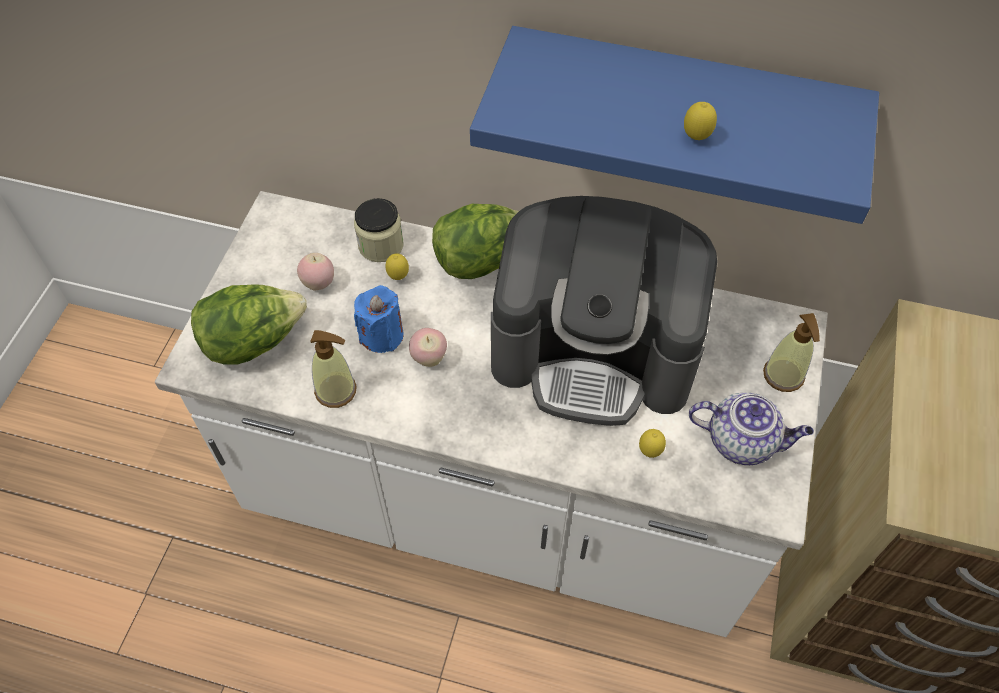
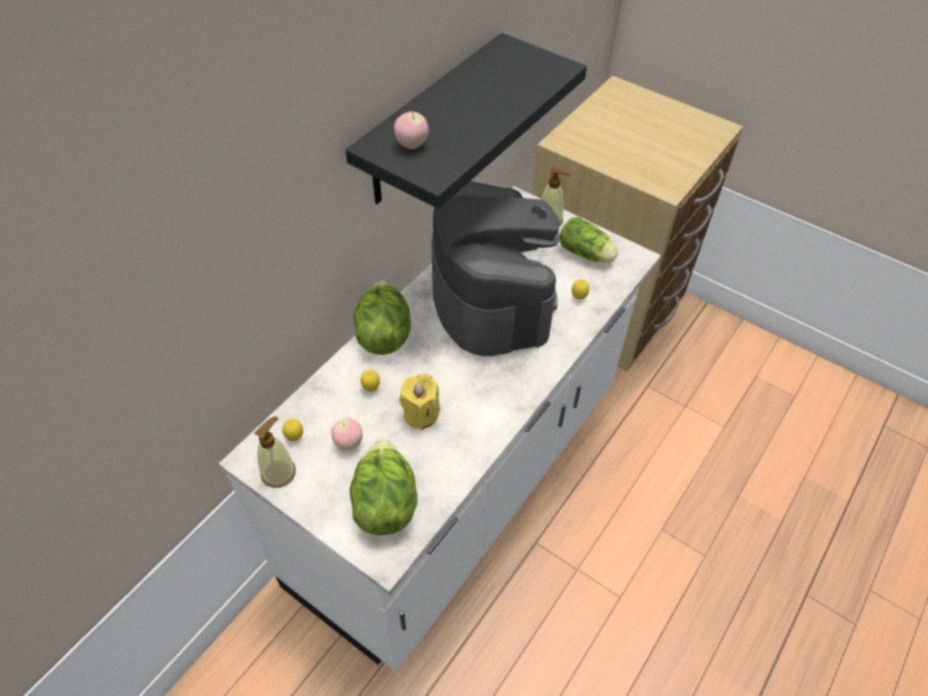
camera: 70 degrees left, 5 degrees down
(336, 390) = (458, 456): soap dispenser -> soap dispenser (279, 472)
(381, 245) = (333, 391): jar -> none
(382, 335) = (421, 414): blue candle -> yellow candle
(429, 358) = (456, 390): apple -> apple (411, 145)
(595, 349) = (491, 298): coffee machine -> coffee machine turned 45 degrees counterclockwise
(680, 105) = (430, 122): blue shelf -> black shelf
(696, 138) = (502, 105): lemon -> lemon (295, 437)
(742, 441) = (587, 254): teapot -> lettuce

